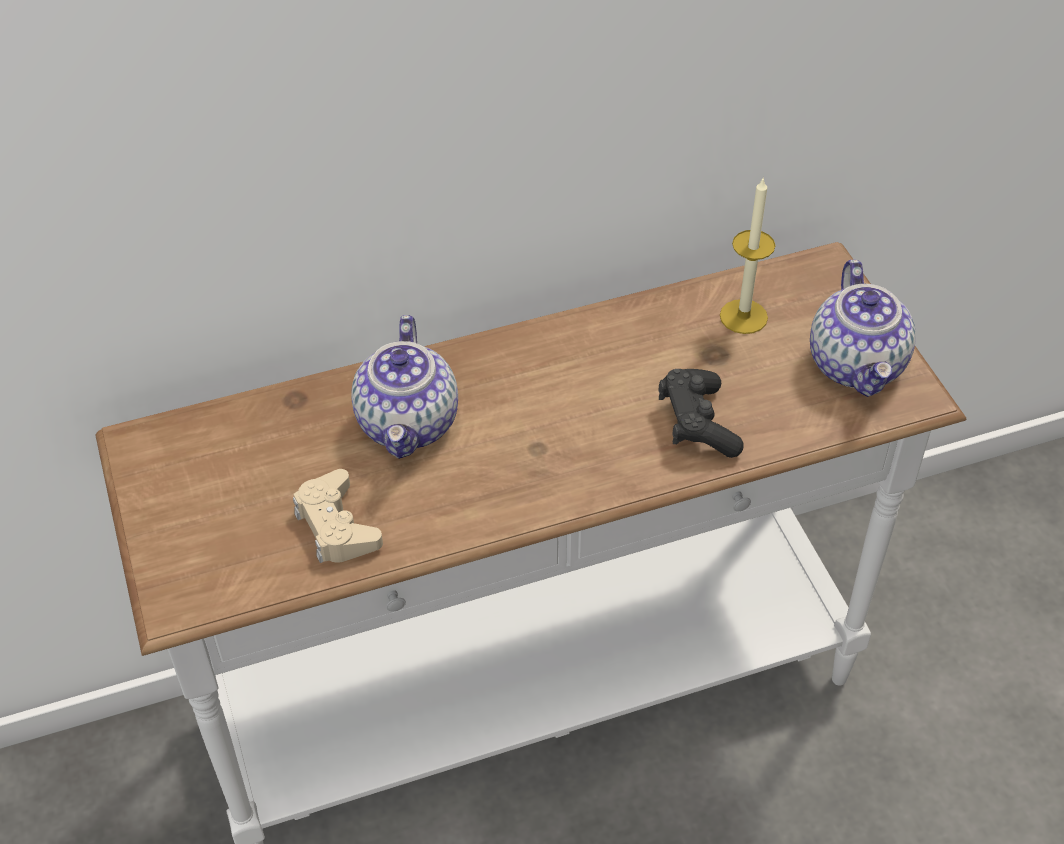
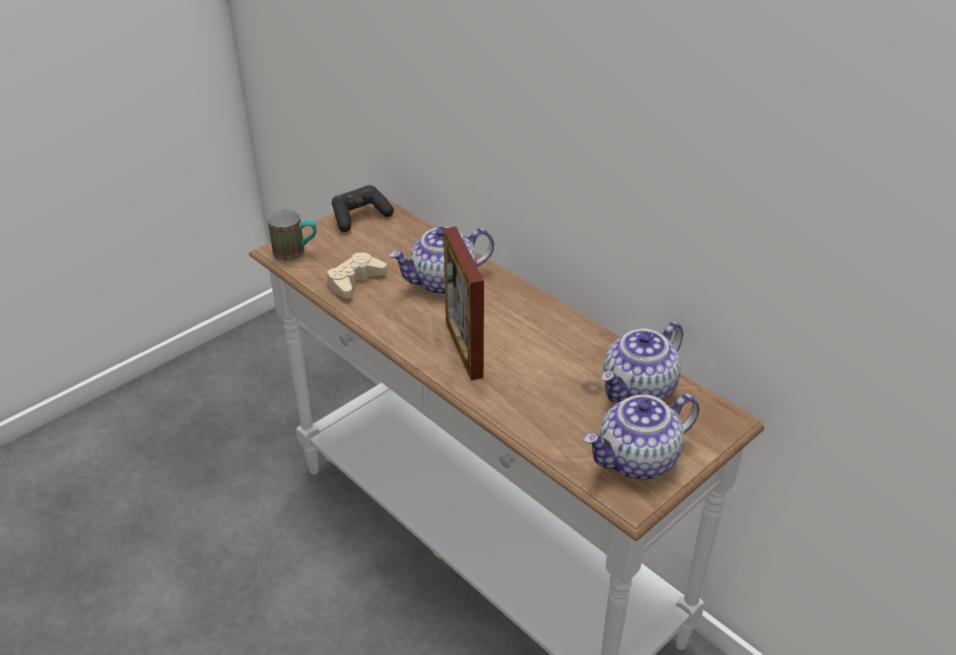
camera: 65 degrees right, 10 degrees down
(202, 581) = (296, 252): none -> mug
(574, 451) = (464, 349): none -> picture frame
(697, 424) = (523, 395): black game controller -> black game controller (360, 217)
(743, 316) = (639, 391): candle -> teapot

